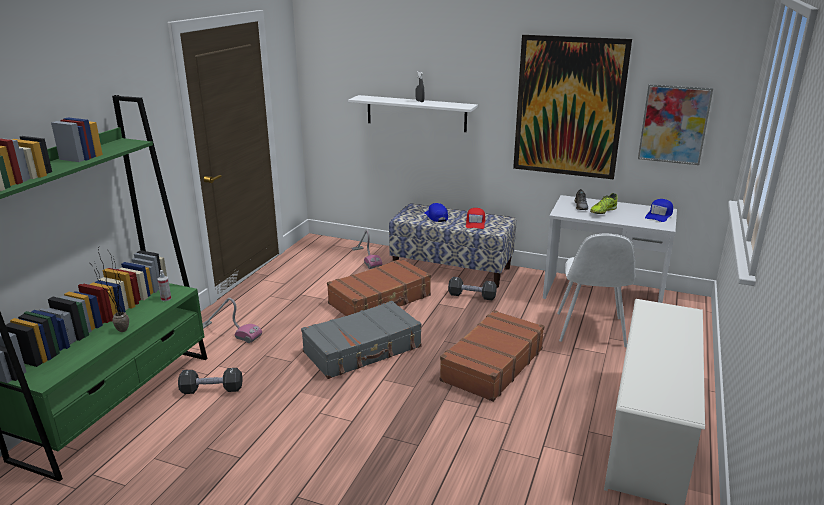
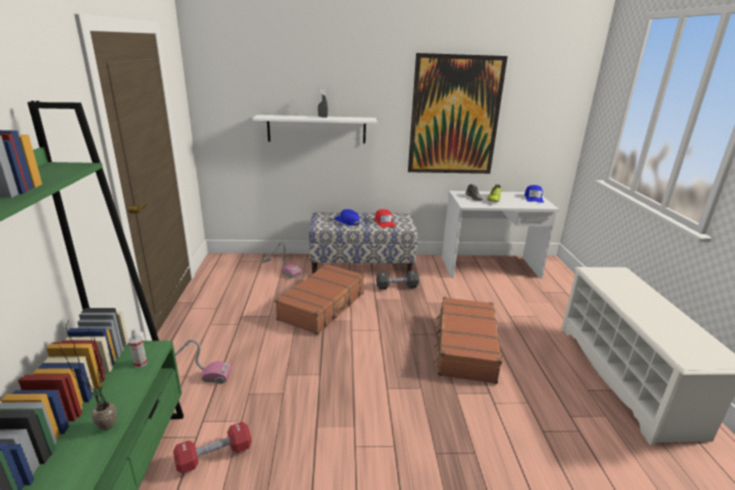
camera: 25 degrees left, 0 degrees up
(212, 390) = (214, 456): black dumbbell -> red dumbbell
(363, 350) = (345, 361): grey suitcase -> none
(590, 331) = (508, 298): white chair -> none
(674, 124) = (535, 125): picture -> none

